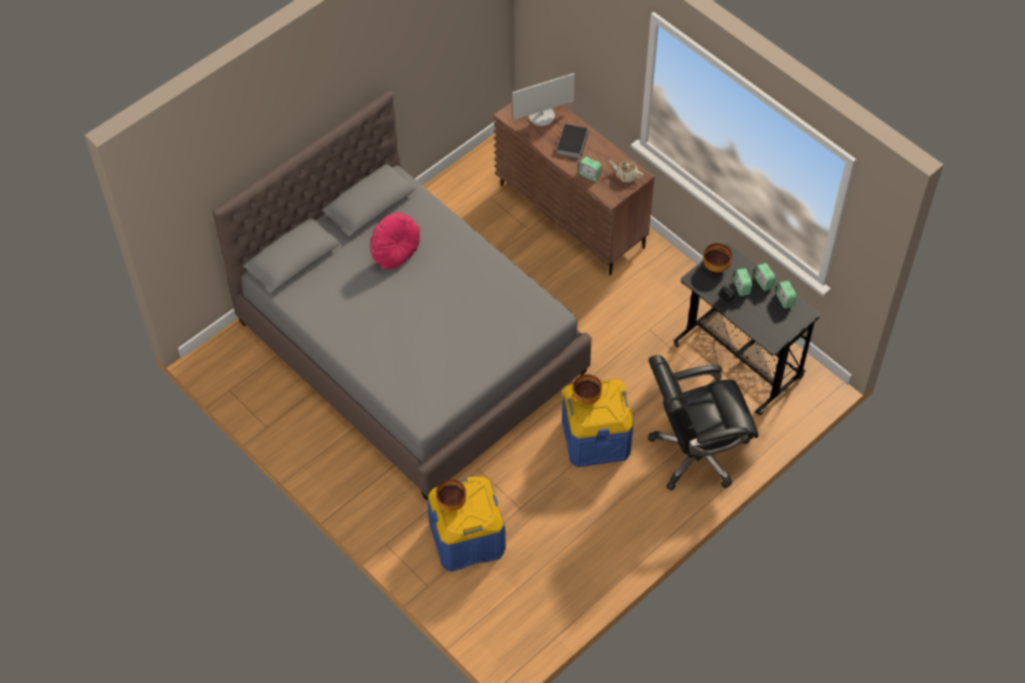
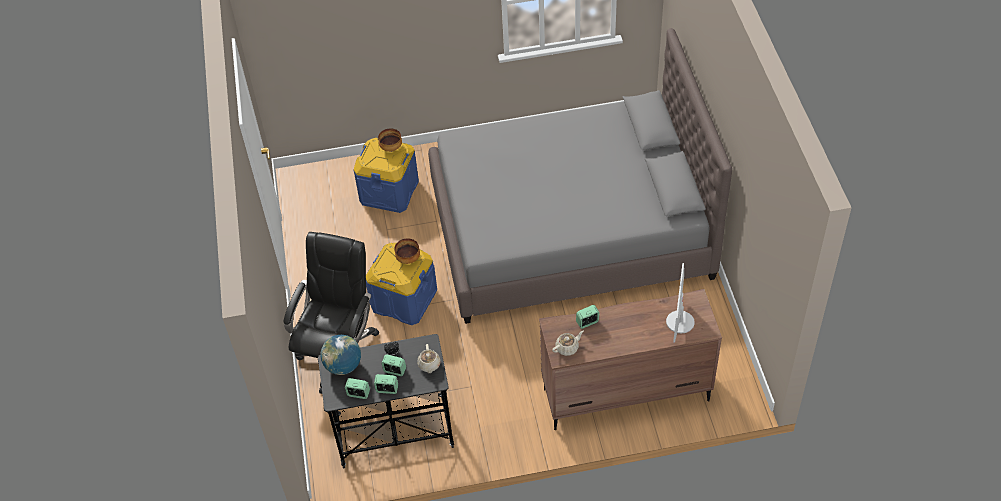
camera: 125 degrees right, 5 degrees down
(396, 256) = (609, 183): pink pillow -> none
(572, 142) = (633, 329): book -> none
(716, 267) = (429, 365): bowl -> beige teapot
(768, 328) = (343, 366): none -> globe

